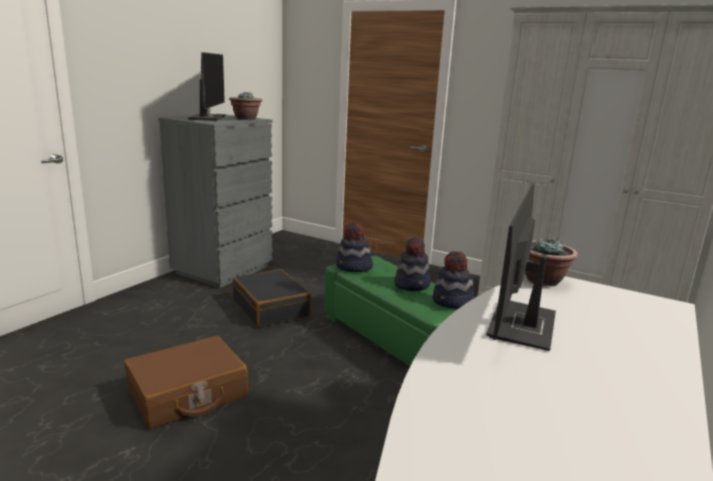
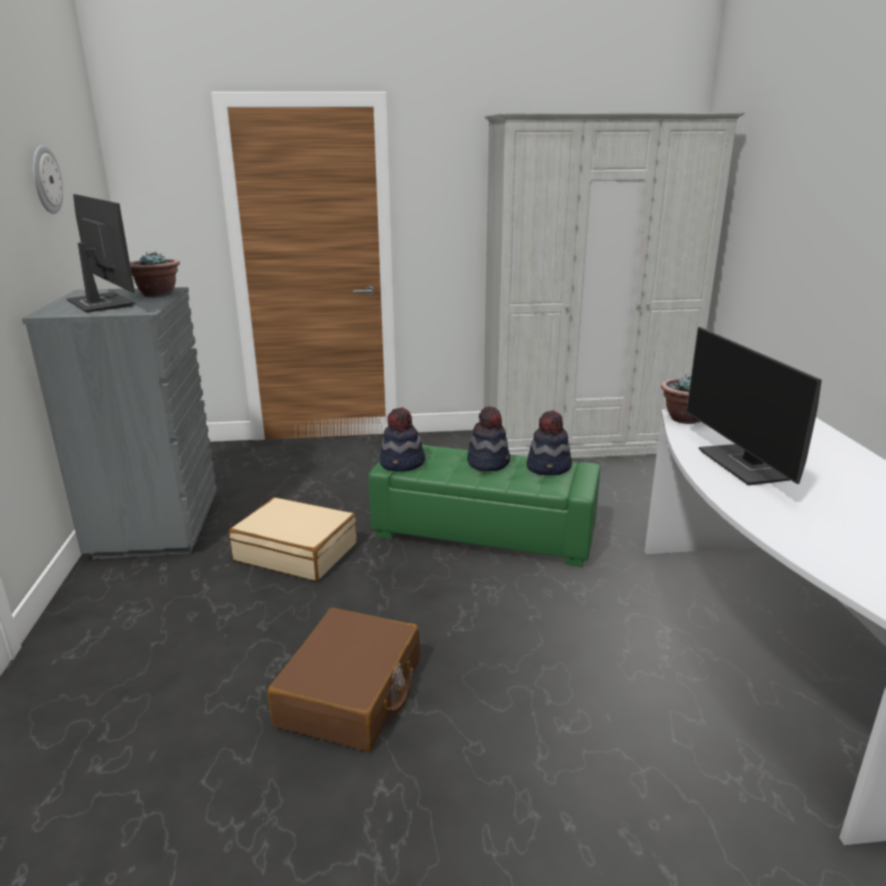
camera: 35 degrees left, 5 degrees up
(212, 45) = (45, 180): none -> wall clock
(271, 308) = (296, 552): black suitcase -> beige suitcase

